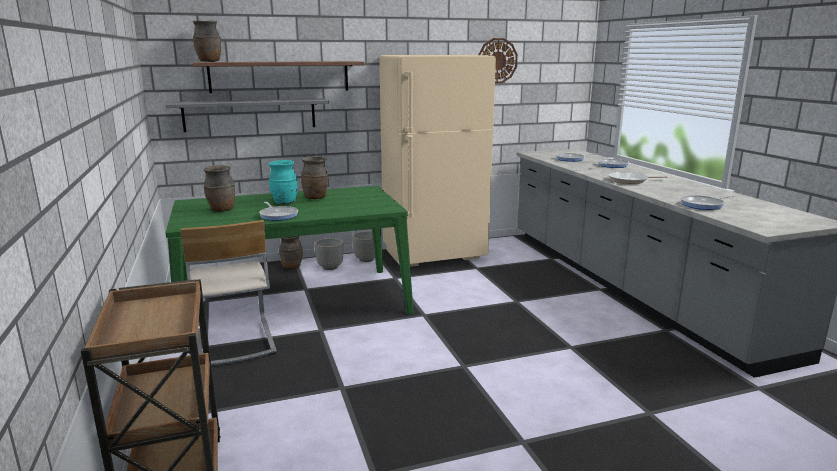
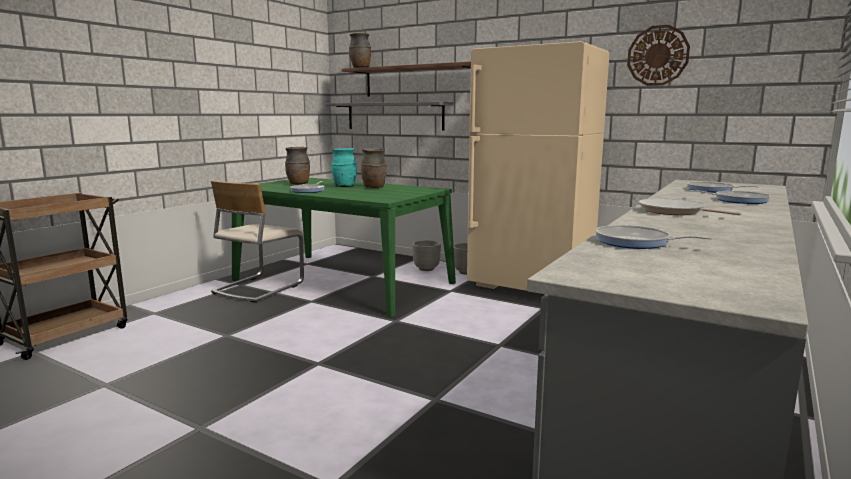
camera: 50 degrees right, 5 degrees down
(291, 267) = (403, 261): brown vase -> none

